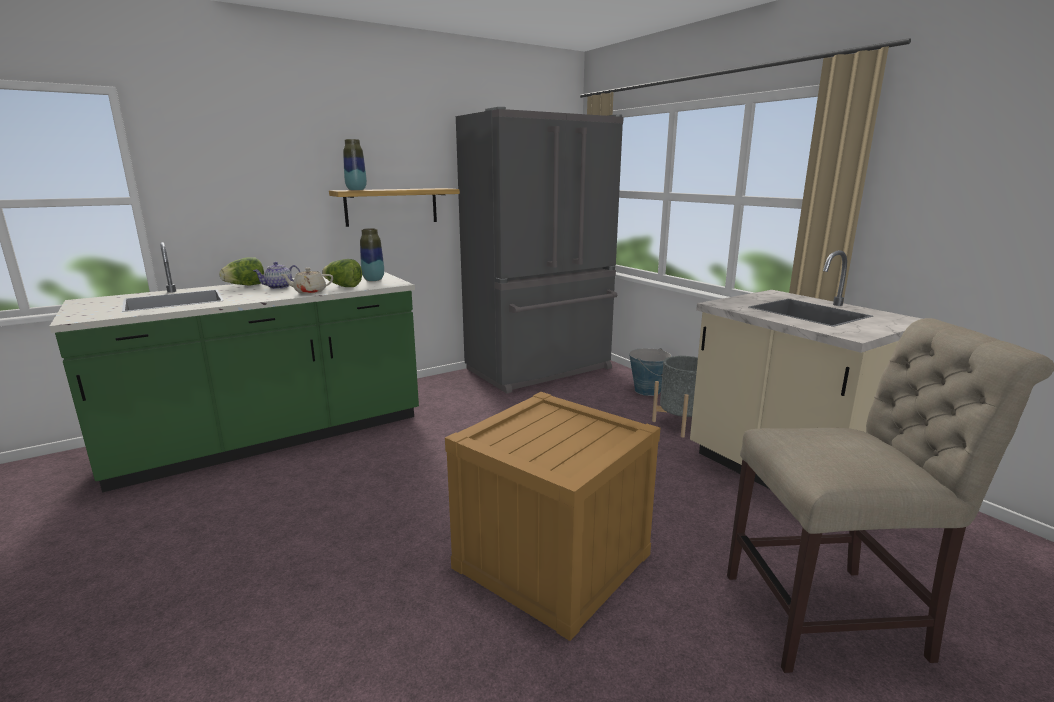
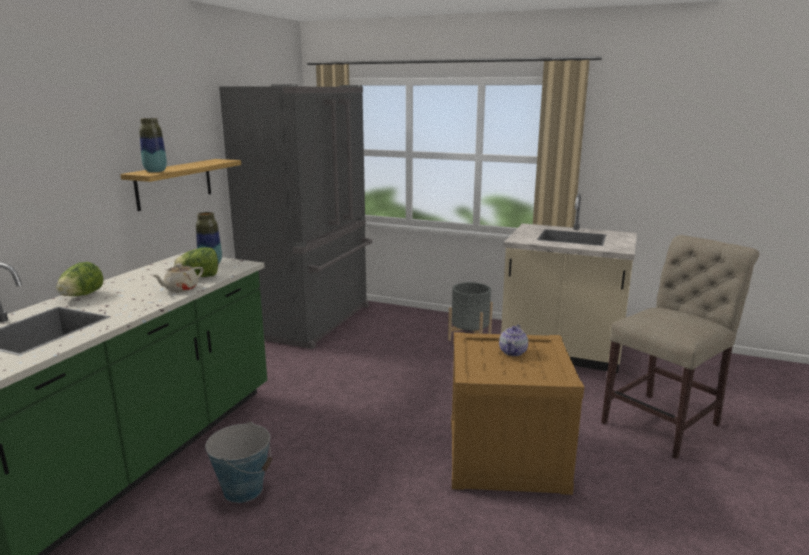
camera: 35 degrees left, 0 degrees up
(279, 287) = (129, 290): teapot -> teapot (513, 352)
(647, 390) = (417, 318): bucket -> bucket (243, 489)

